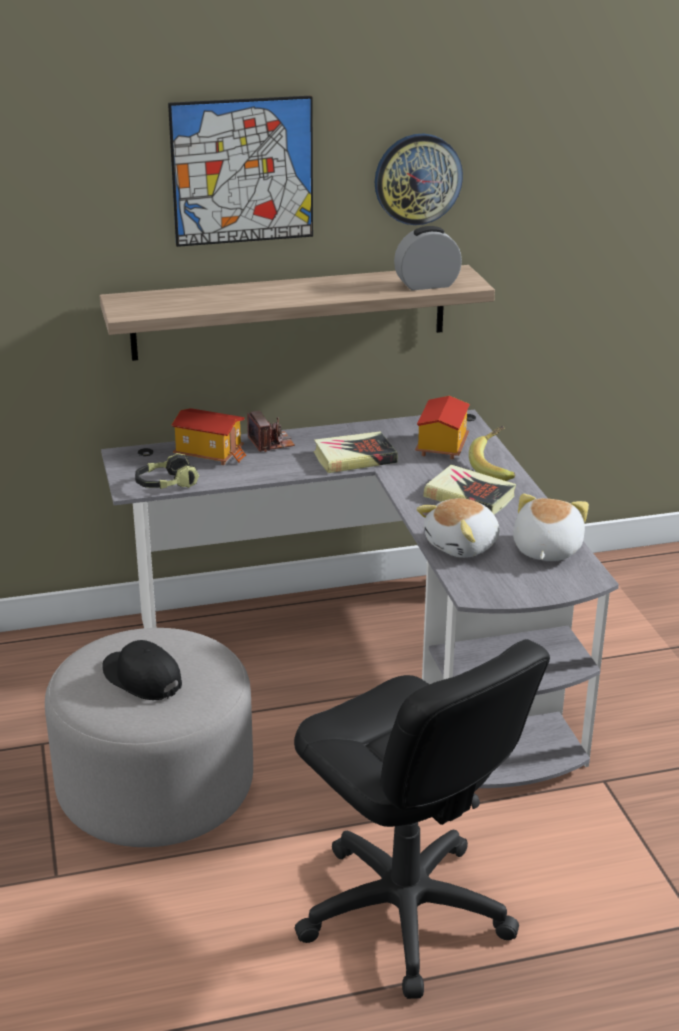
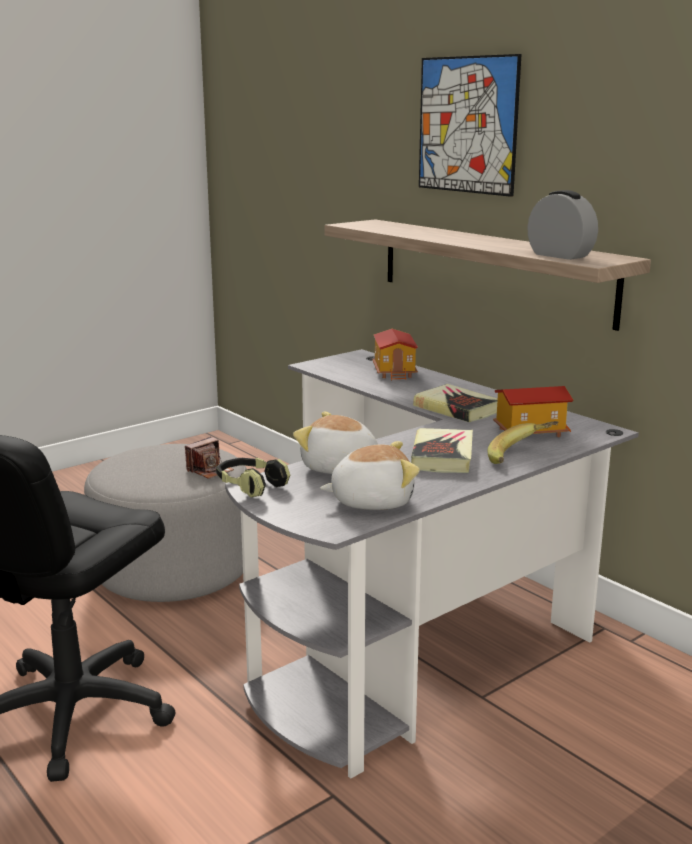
camera: 65 degrees right, 10 degrees down
(141, 678) = (159, 464): black cap -> none
(165, 484) = (329, 371): headphones -> headphones (250, 486)
(271, 443) = (442, 383): camera -> camera (210, 470)
(417, 179) = (606, 150): wall clock -> none

